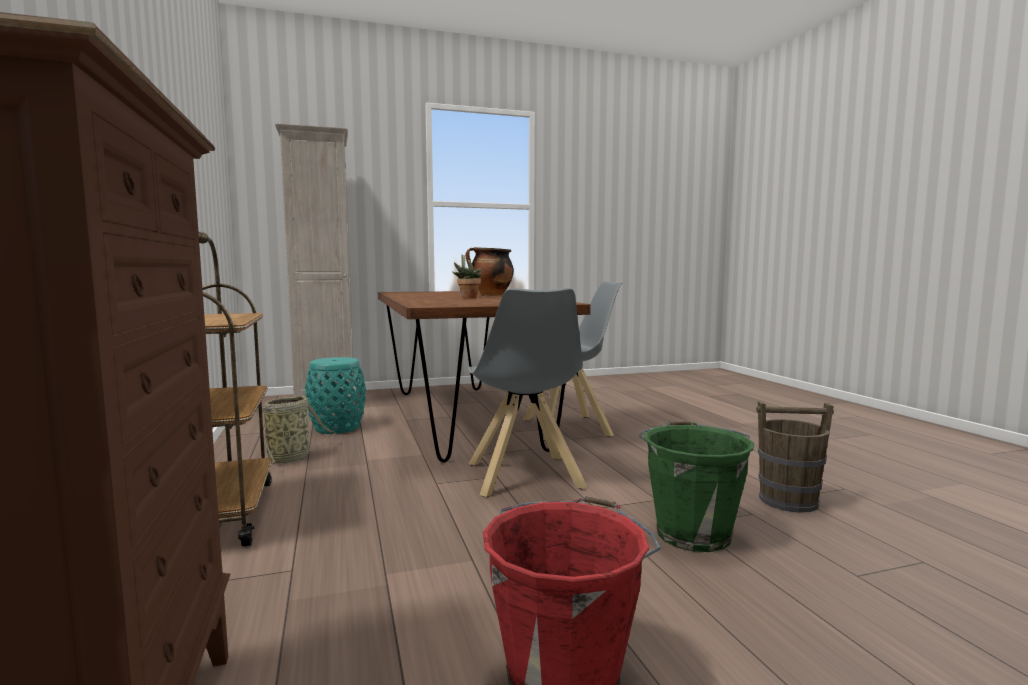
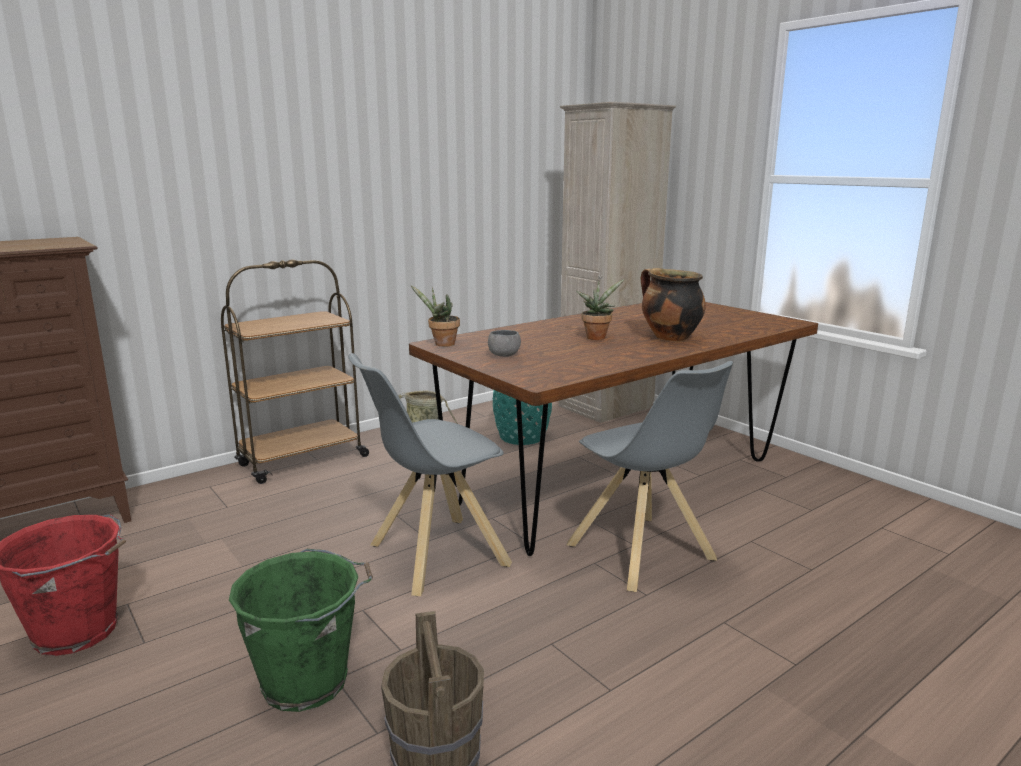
camera: 70 degrees right, 10 degrees up
(430, 305) = (441, 344): none -> potted plant
(490, 303) = (504, 355): none -> grey bowl

